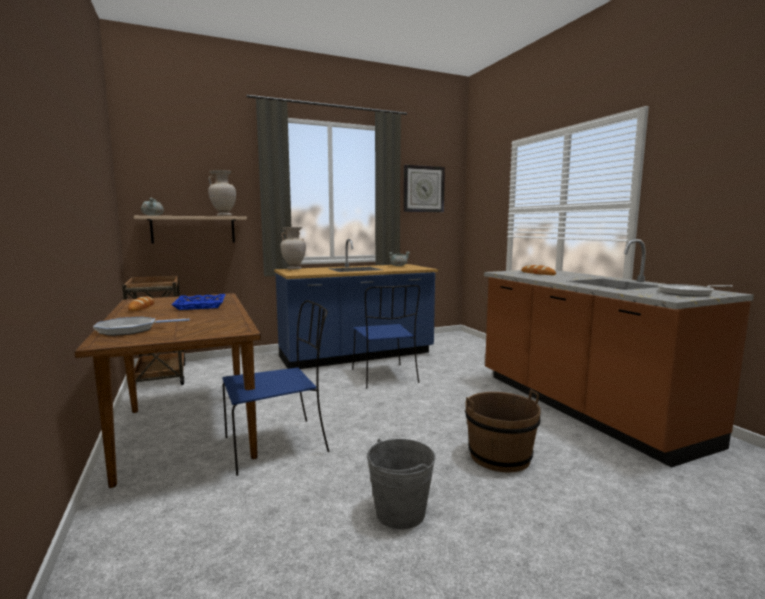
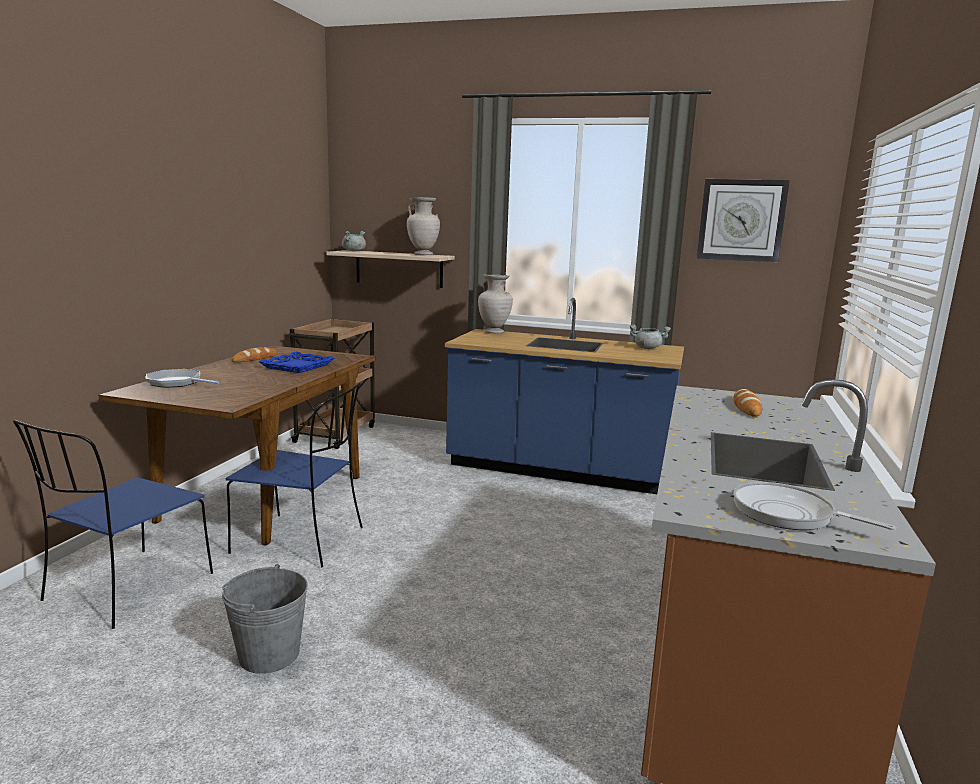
camera: 40 degrees right, 5 degrees up
(385, 377) = (537, 509): blue chair -> blue chair (127, 589)
(500, 456) = (466, 661): brown bucket -> none

